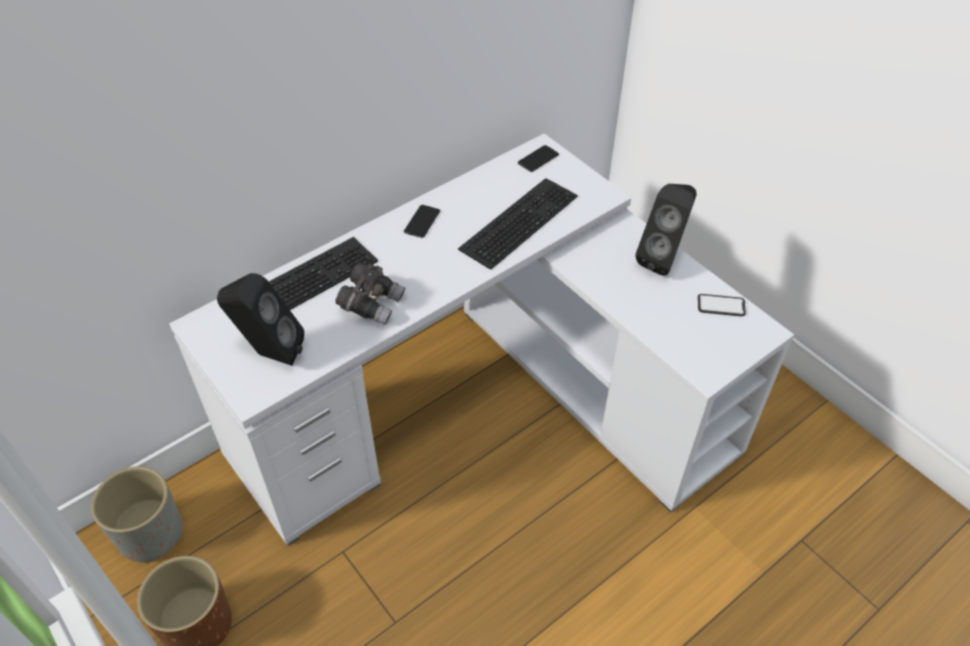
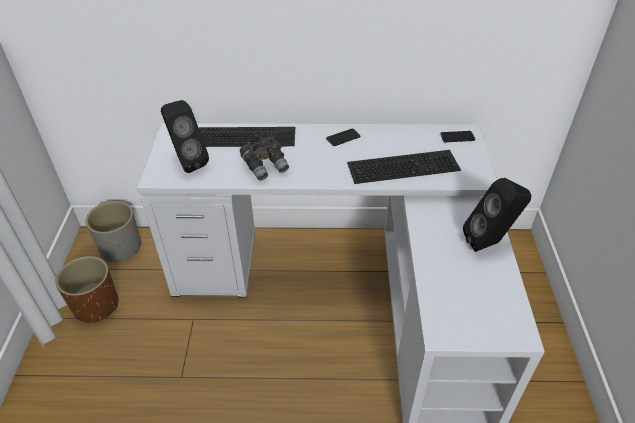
camera: 40 degrees right, 5 degrees down
(721, 305) = (502, 296): phone -> none

